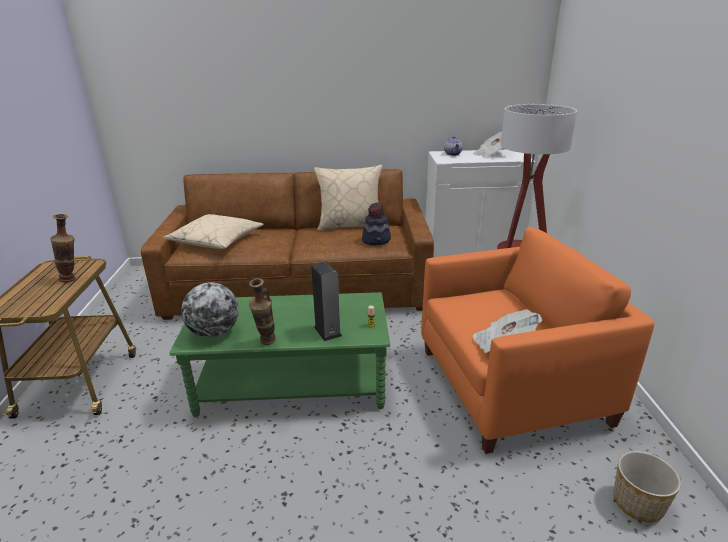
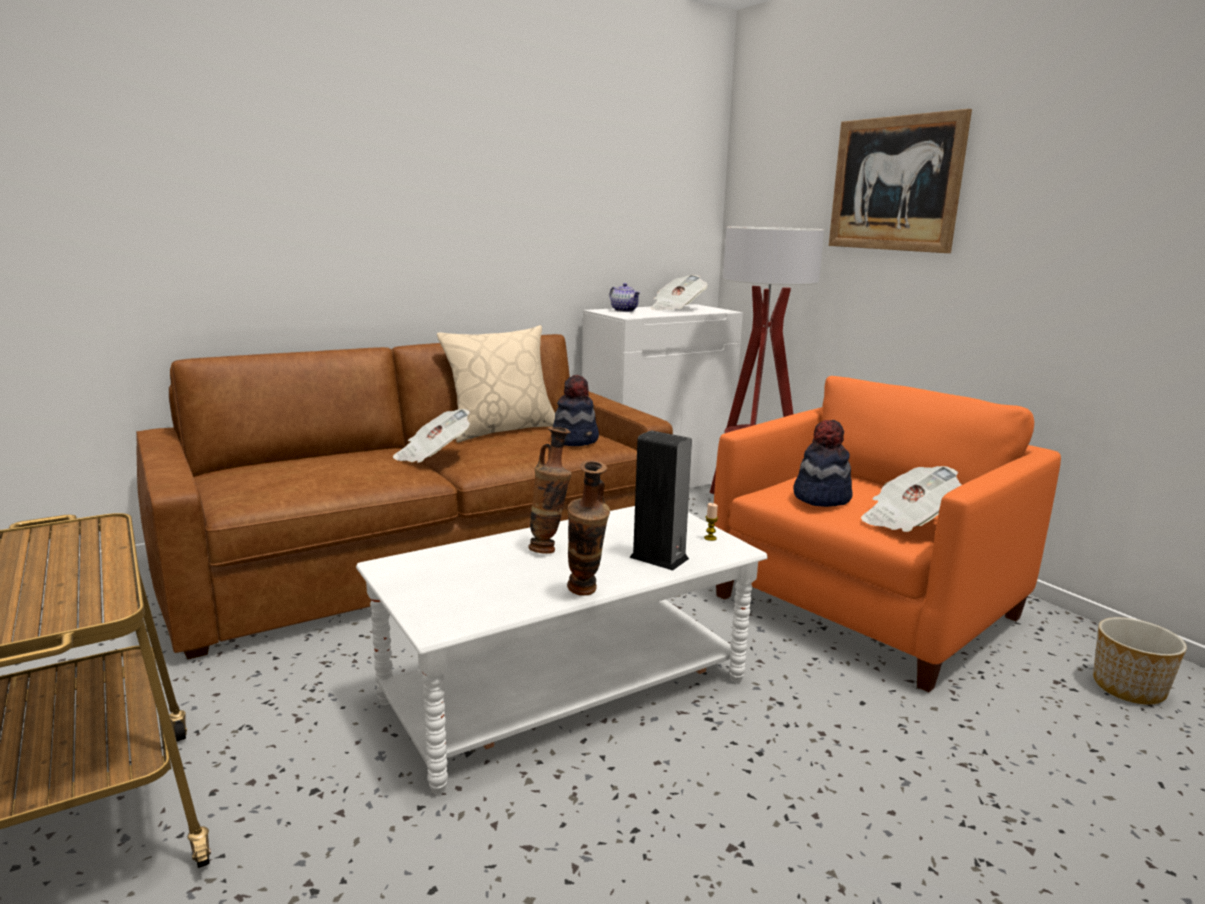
camera: 30 degrees left, 10 degrees down
(73, 279) = (93, 554): vase -> vase (549, 549)
(214, 332) = (469, 600): globe -> none
(216, 240) = (284, 475): beige pillow -> none
(292, 385) = (567, 691): green coffee table -> white coffee table
(294, 238) = (432, 456): none -> newspaper
(470, 312) = (821, 497): none -> hat
(628, 81) = (895, 184): none -> picture

